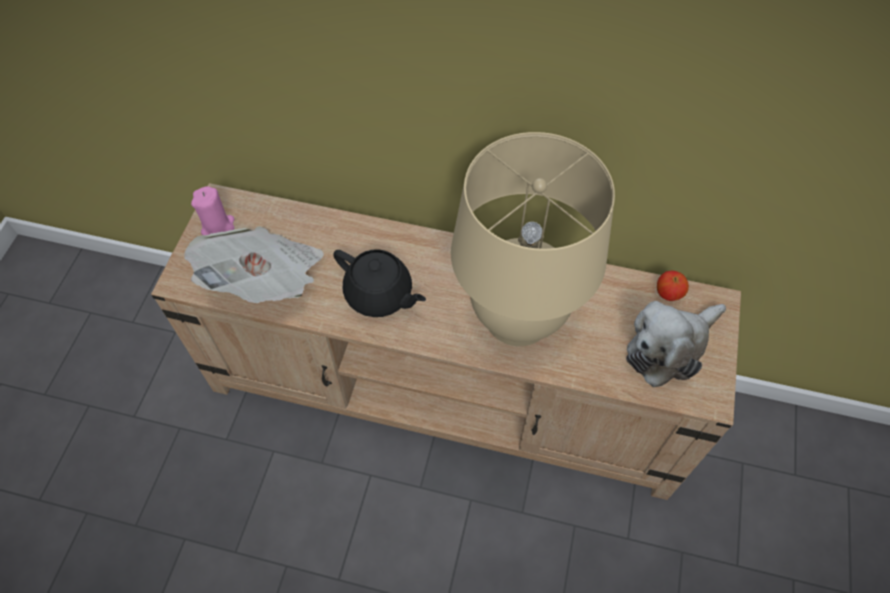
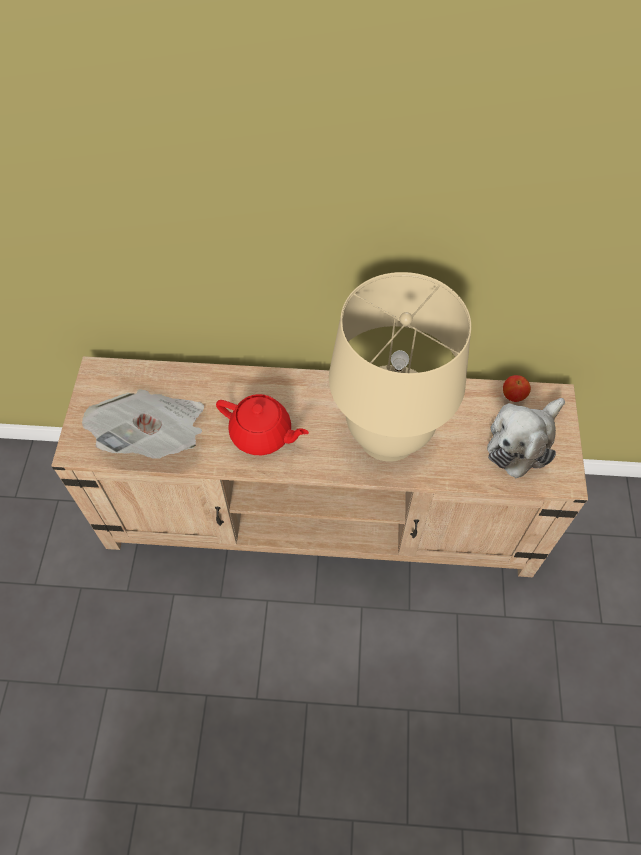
camera: 10 degrees left, 0 degrees up
(218, 226) = (101, 395): pink candle -> none
(379, 295) = (262, 435): black teapot -> red teapot

